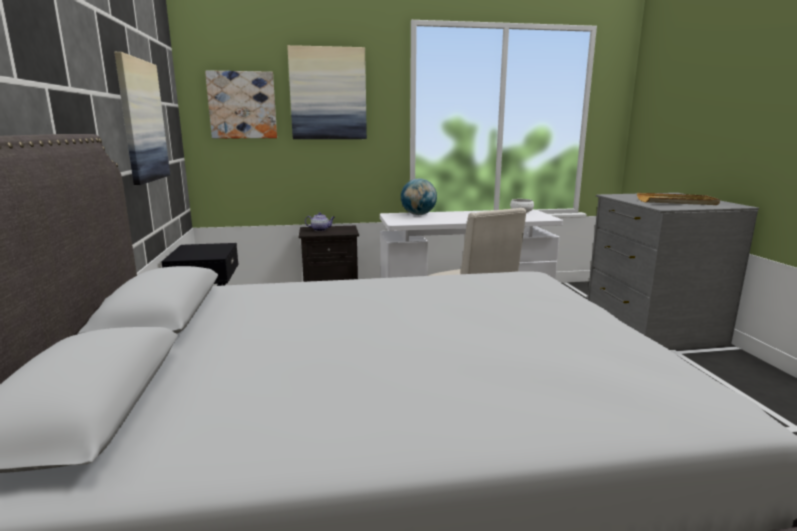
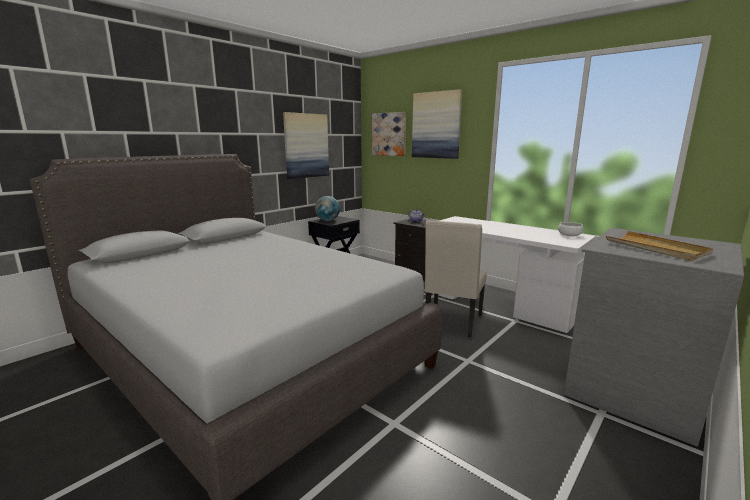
camera: 50 degrees right, 0 degrees up
(418, 214) = (474, 221): globe -> globe (327, 220)

